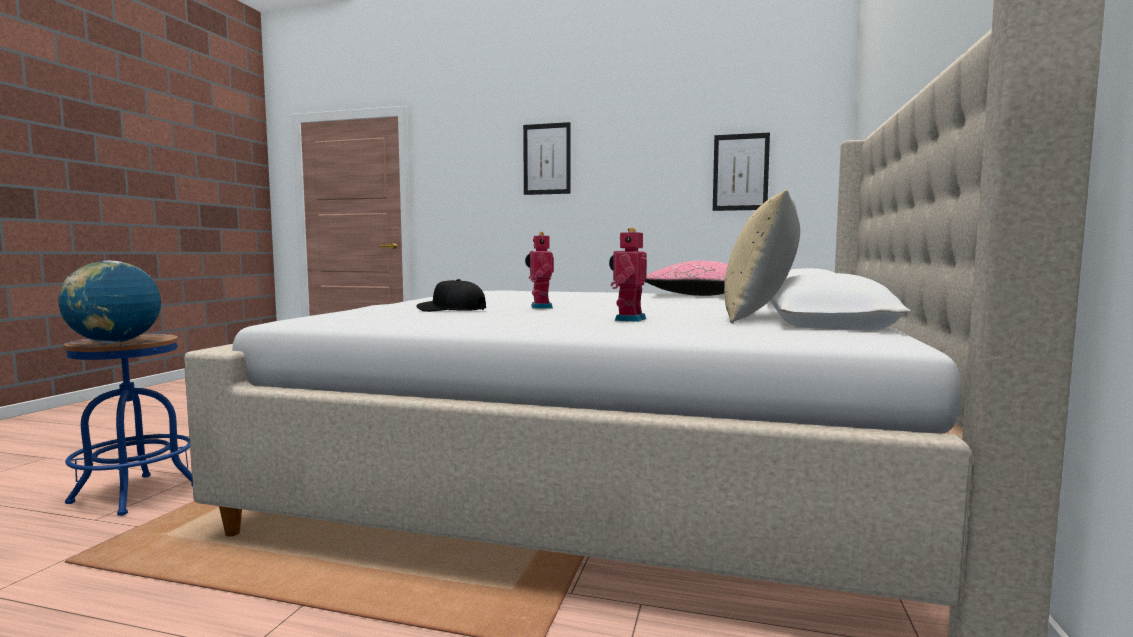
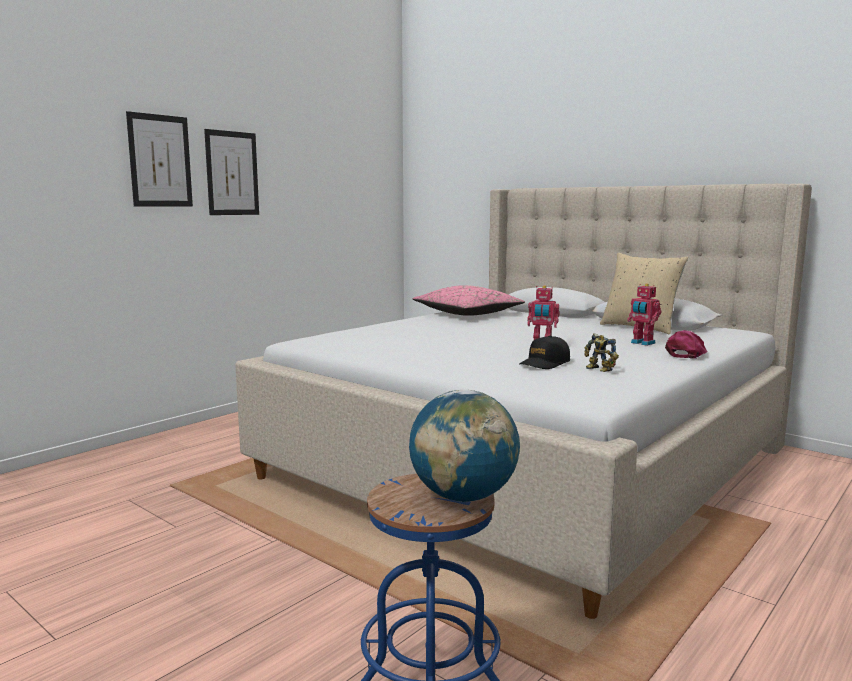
camera: 65 degrees left, 5 degrees up
(433, 316) = (598, 370): none -> toy robot
(578, 328) = (687, 354): none -> pink cap
(740, 172) = (340, 190): picture -> picture (232, 173)

